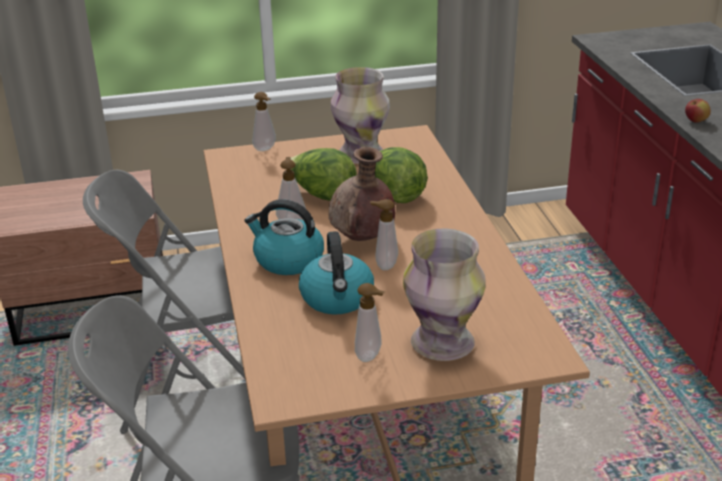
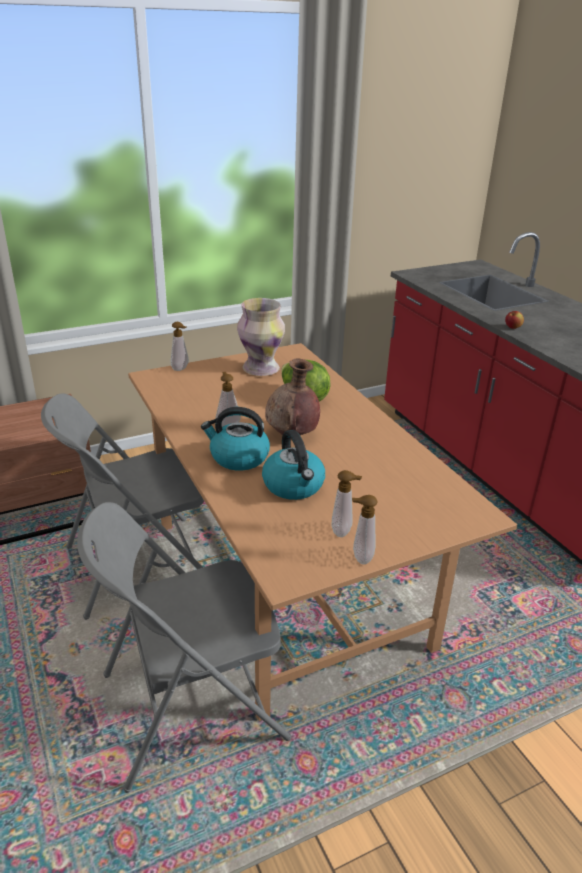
camera: 15 degrees left, 0 degrees up
(322, 195) = (244, 403): lettuce -> none
(384, 265) = (319, 455): soap dispenser -> soap dispenser (360, 557)
(444, 343) = (396, 514): vase -> none

